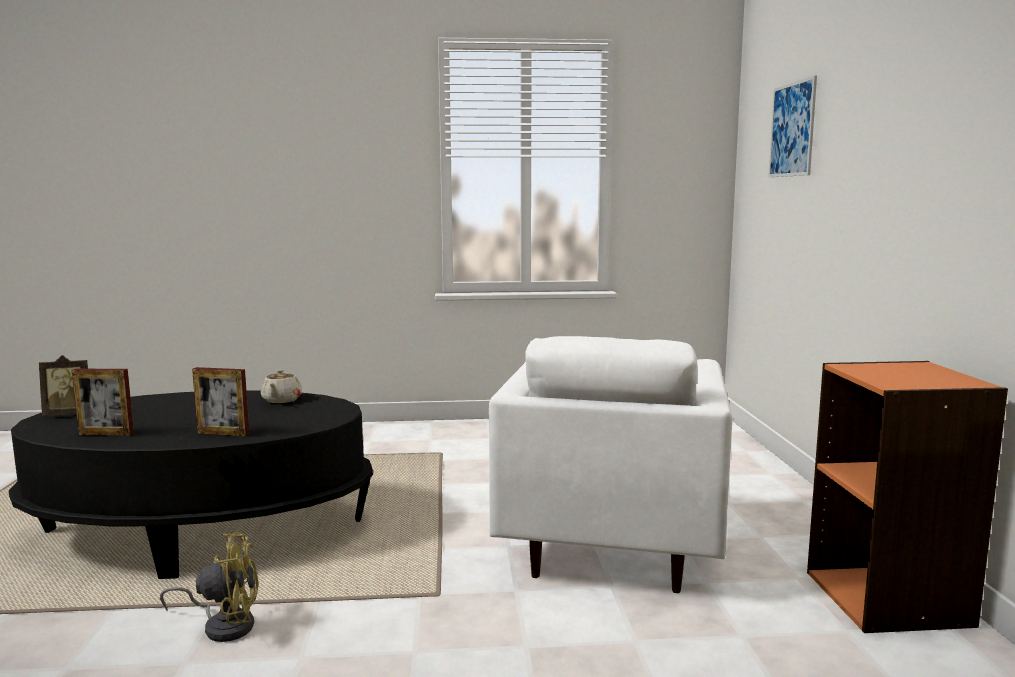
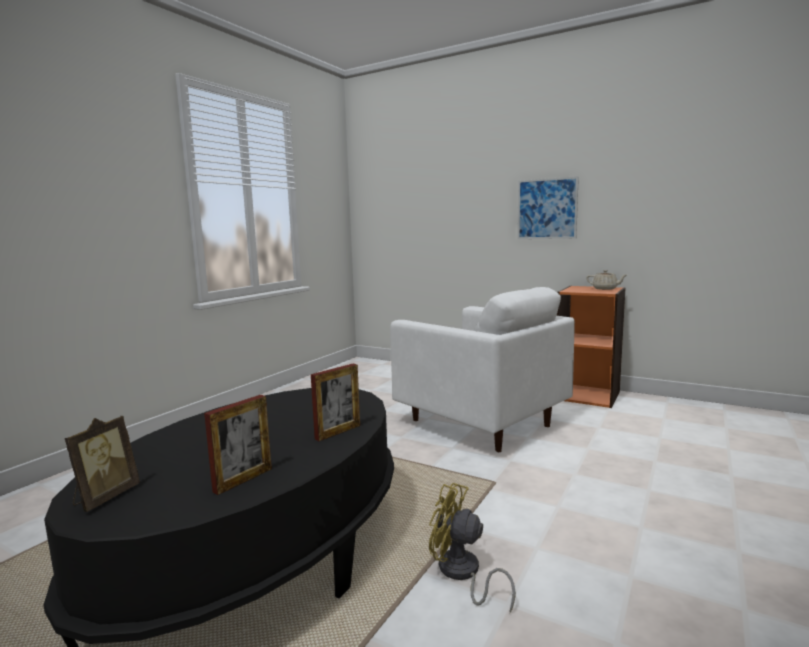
camera: 55 degrees left, 0 degrees up
(224, 625) = (462, 574): yellow fan -> yellow fan turned 90 degrees counterclockwise
(281, 400) = (271, 404): beige teapot -> beige teapot (605, 289)
(792, 129) = (420, 177): picture -> picture (547, 209)

